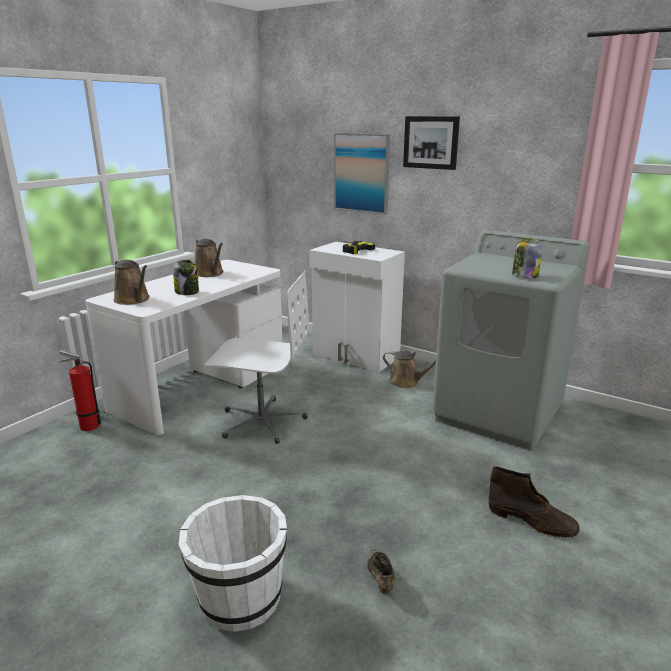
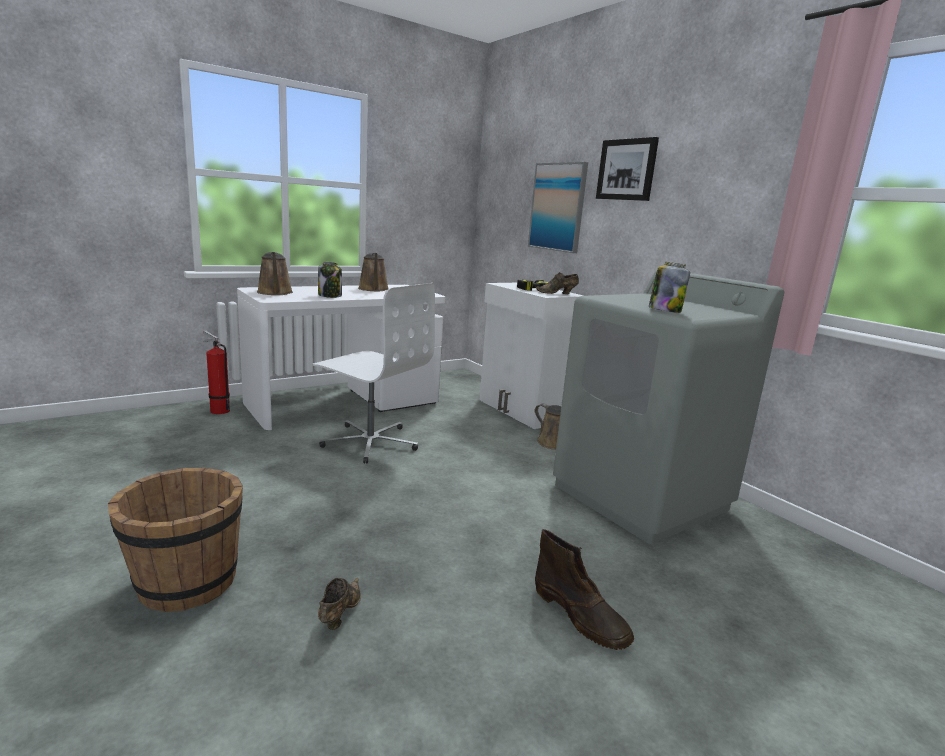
camera: 20 degrees right, 5 degrees down
(239, 599) = (186, 583): white bucket -> brown bucket
(381, 253) = (557, 293): none -> brown shoe

